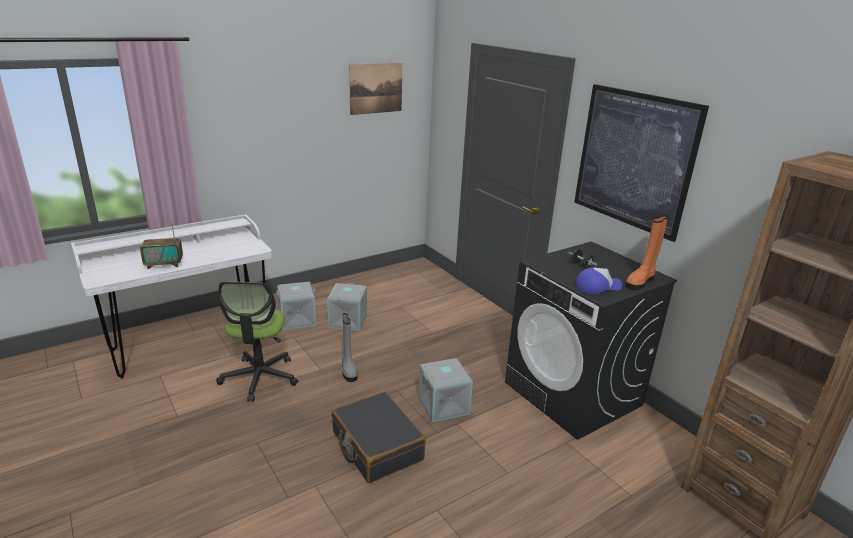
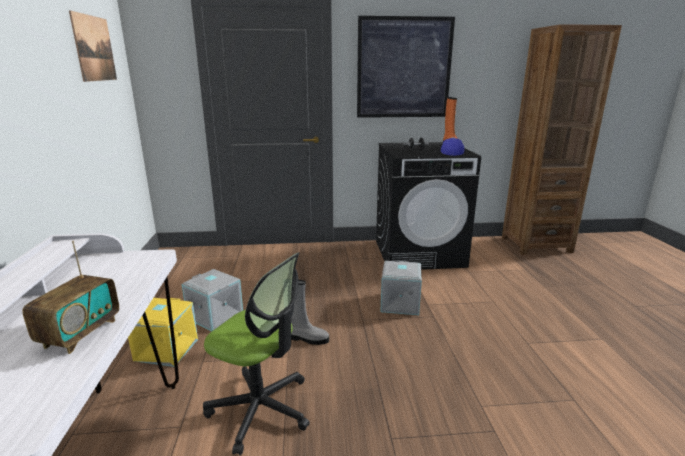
camera: 60 degrees left, 5 degrees down
(297, 319) = (166, 349): grey storage box -> yellow storage box
(376, 446) = (437, 352): black suitcase -> none

